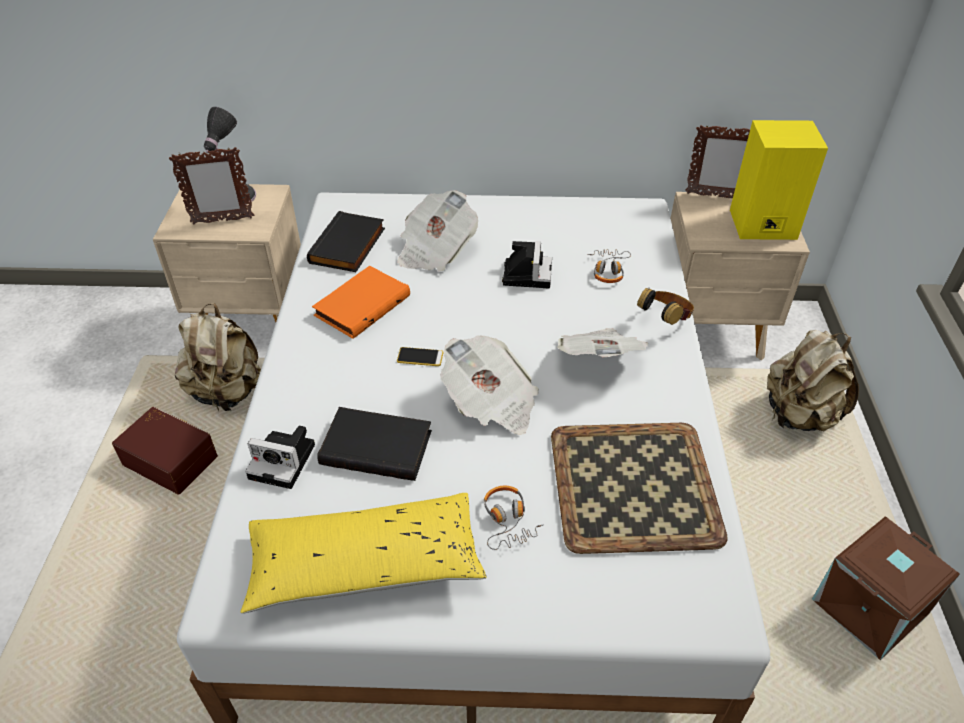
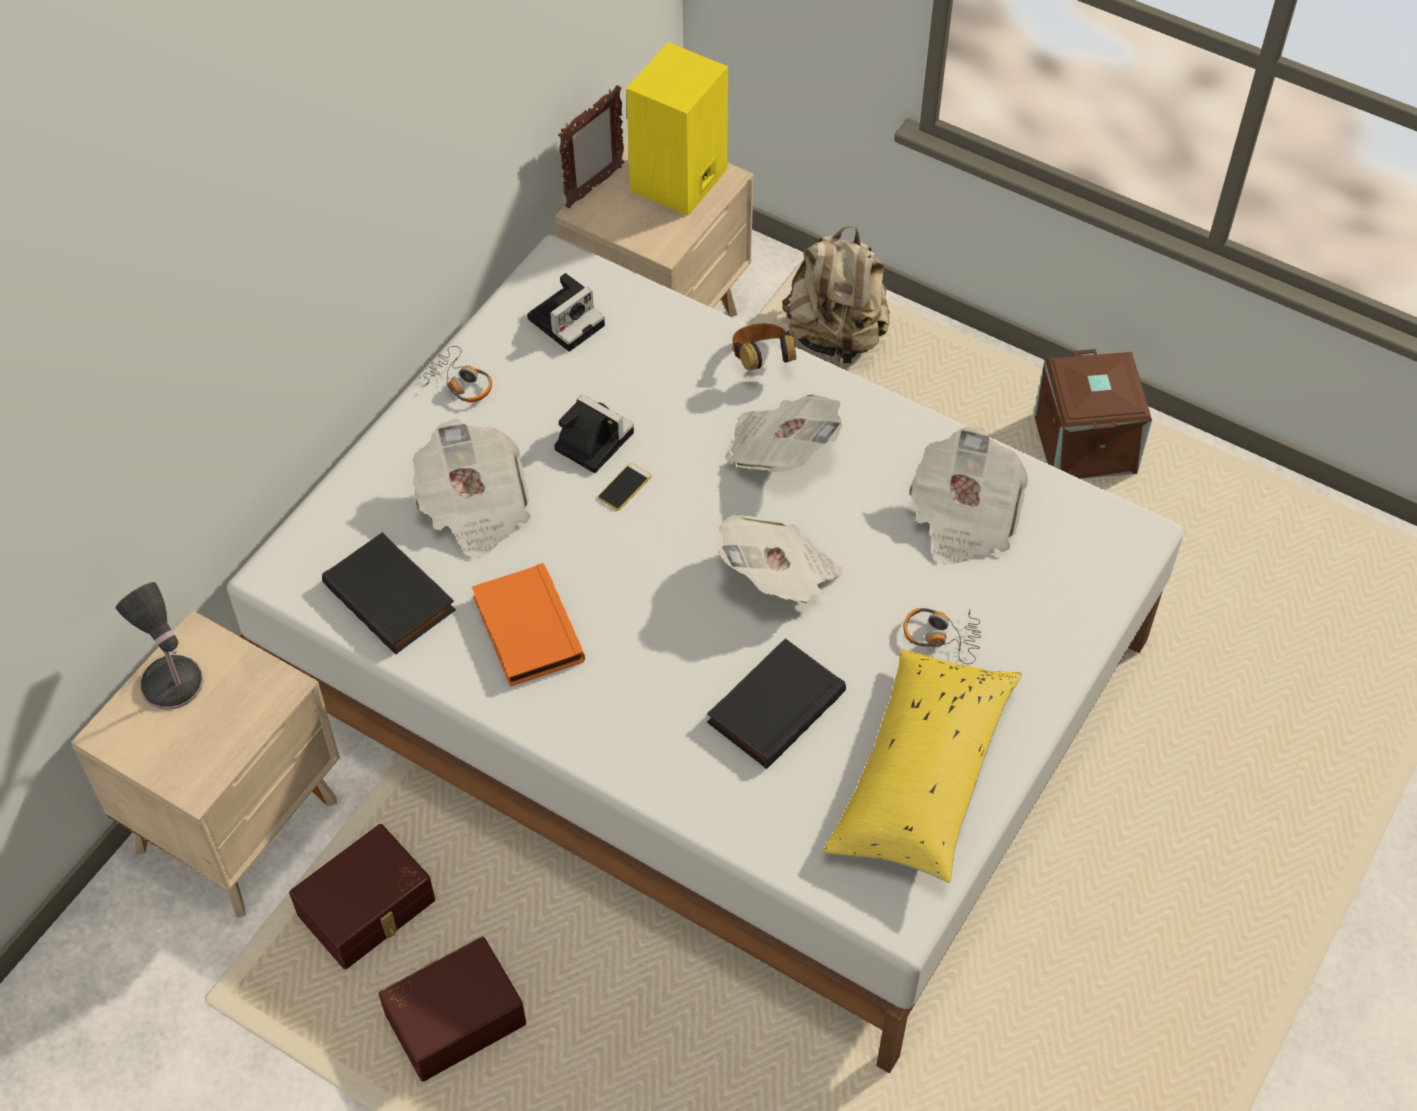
camera: 60 degrees left, 10 degrees up
(222, 220) = (222, 720): picture frame -> none
(227, 392) = (369, 910): beige backpack -> brown storage box
(285, 461) = (740, 799): camera -> camera (567, 320)
(420, 357) = (662, 609): phone -> phone (624, 487)
(608, 270) = (643, 362): headphones -> headphones (460, 383)
(632, 487) = (963, 518): tray -> newspaper

